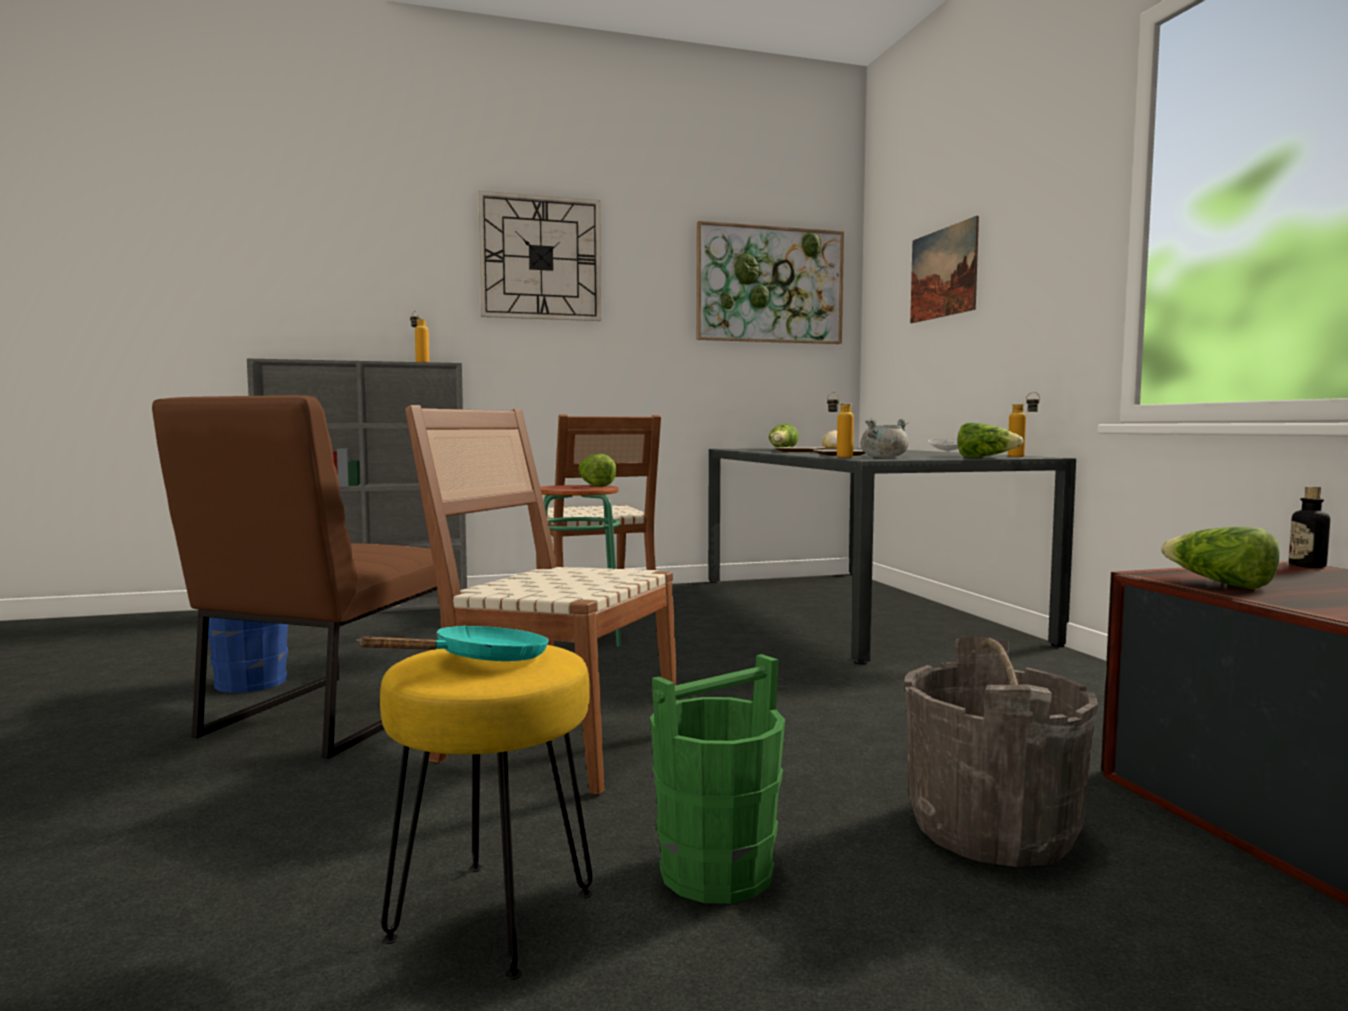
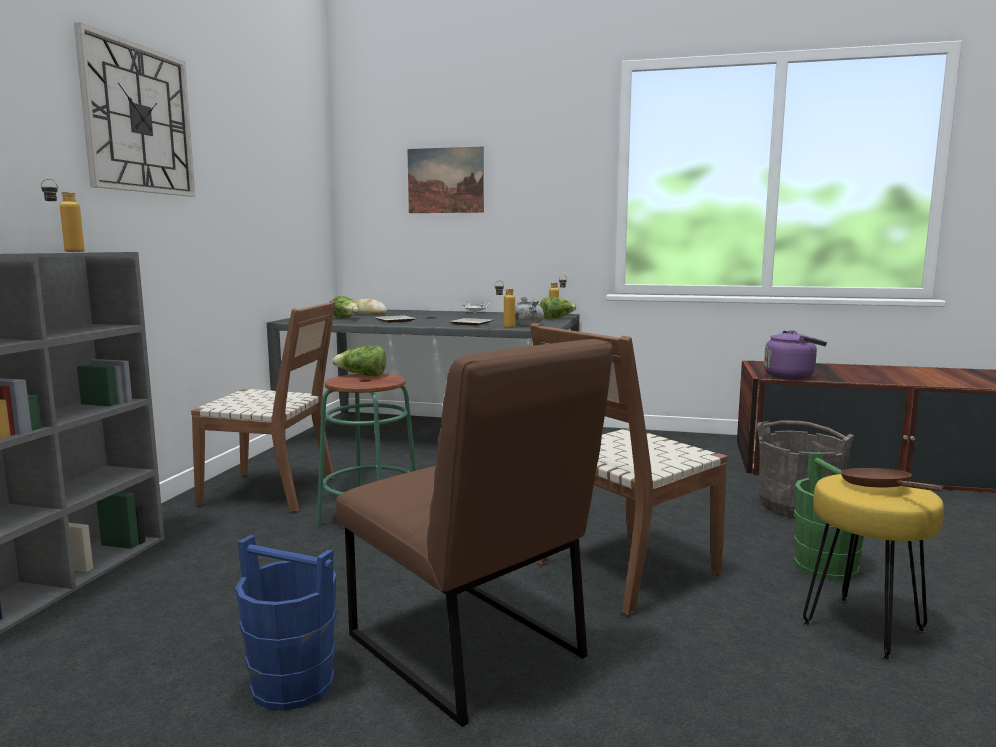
camera: 60 degrees left, 5 degrees up
(481, 661) = (880, 488): turquoise frying pan -> brown frying pan
(769, 285) = (290, 167): picture -> none
(1219, 583) = (791, 376): lettuce -> purple kettle
(1307, 565) = (757, 362): bottle -> none

